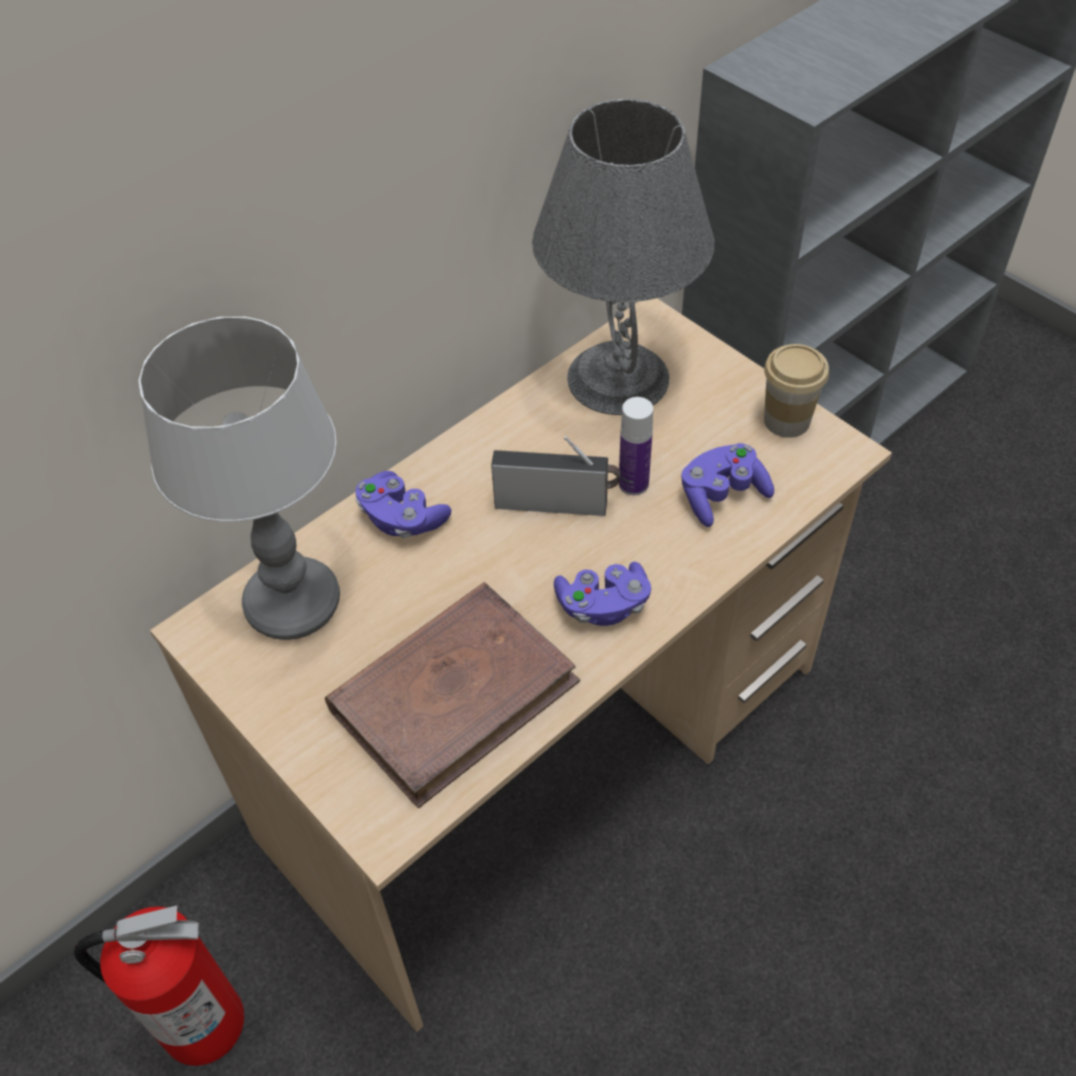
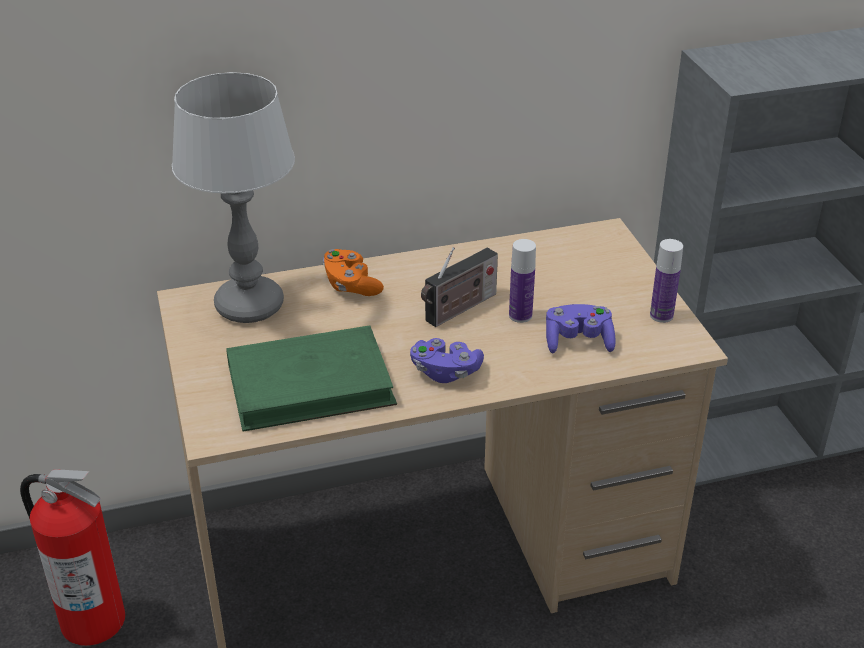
camera: 25 degrees right, 15 degrees down
(402, 518) = (351, 285): purple game controller -> orange game controller
(454, 696) = (310, 384): brown book -> green book
(557, 504) = (458, 309): radio -> radio turned 105 degrees clockwise
(619, 378) = (558, 257): grey table lamp -> none
(786, 420) = (661, 315): cup -> bottle

